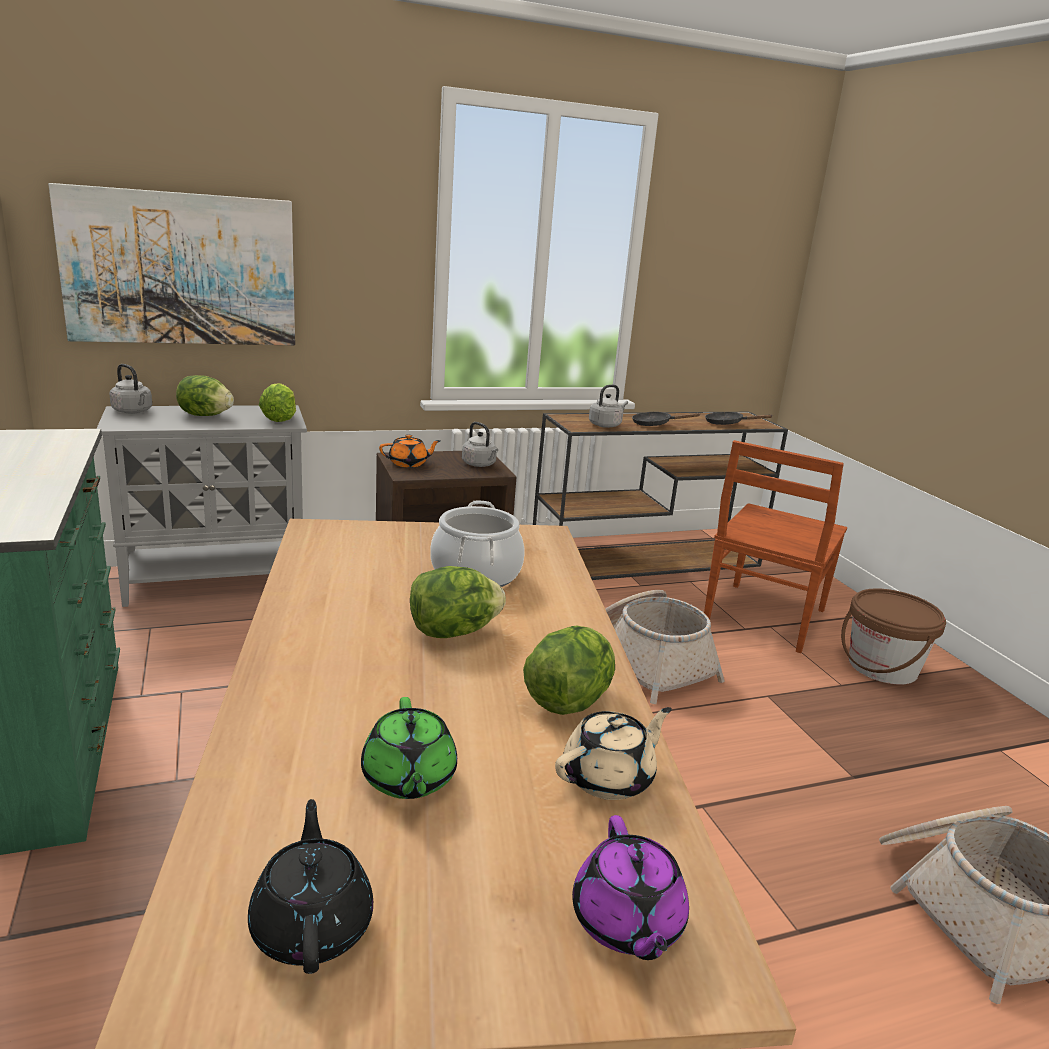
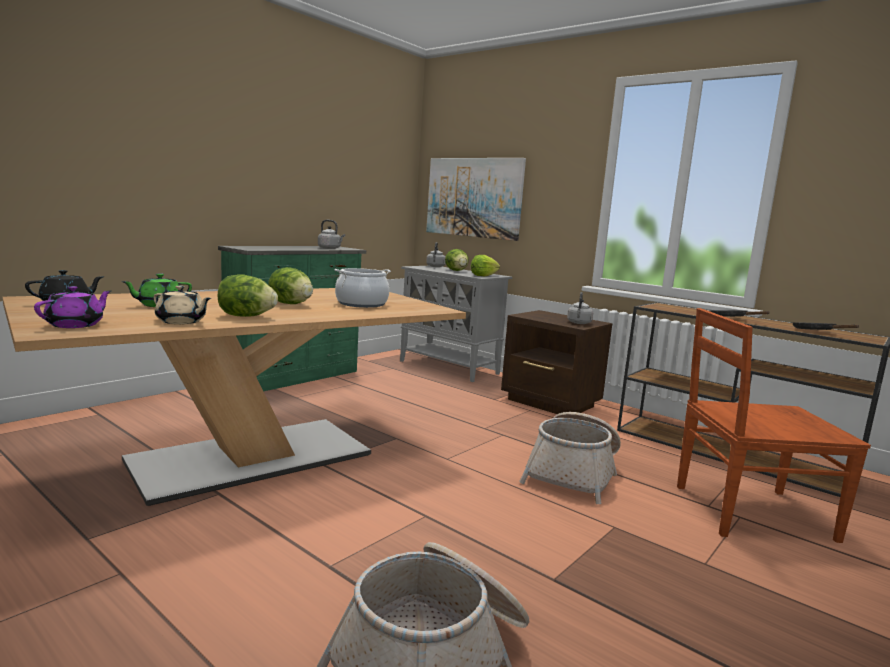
camera: 60 degrees right, 10 degrees down
(409, 463) = (539, 314): orange teapot -> none
(606, 425) = (681, 310): grey kettle -> grey kettle (330, 248)
(627, 923) = (76, 325): purple teapot -> purple teapot turned 150 degrees clockwise
(882, 667) = (793, 587): brown bucket -> none

